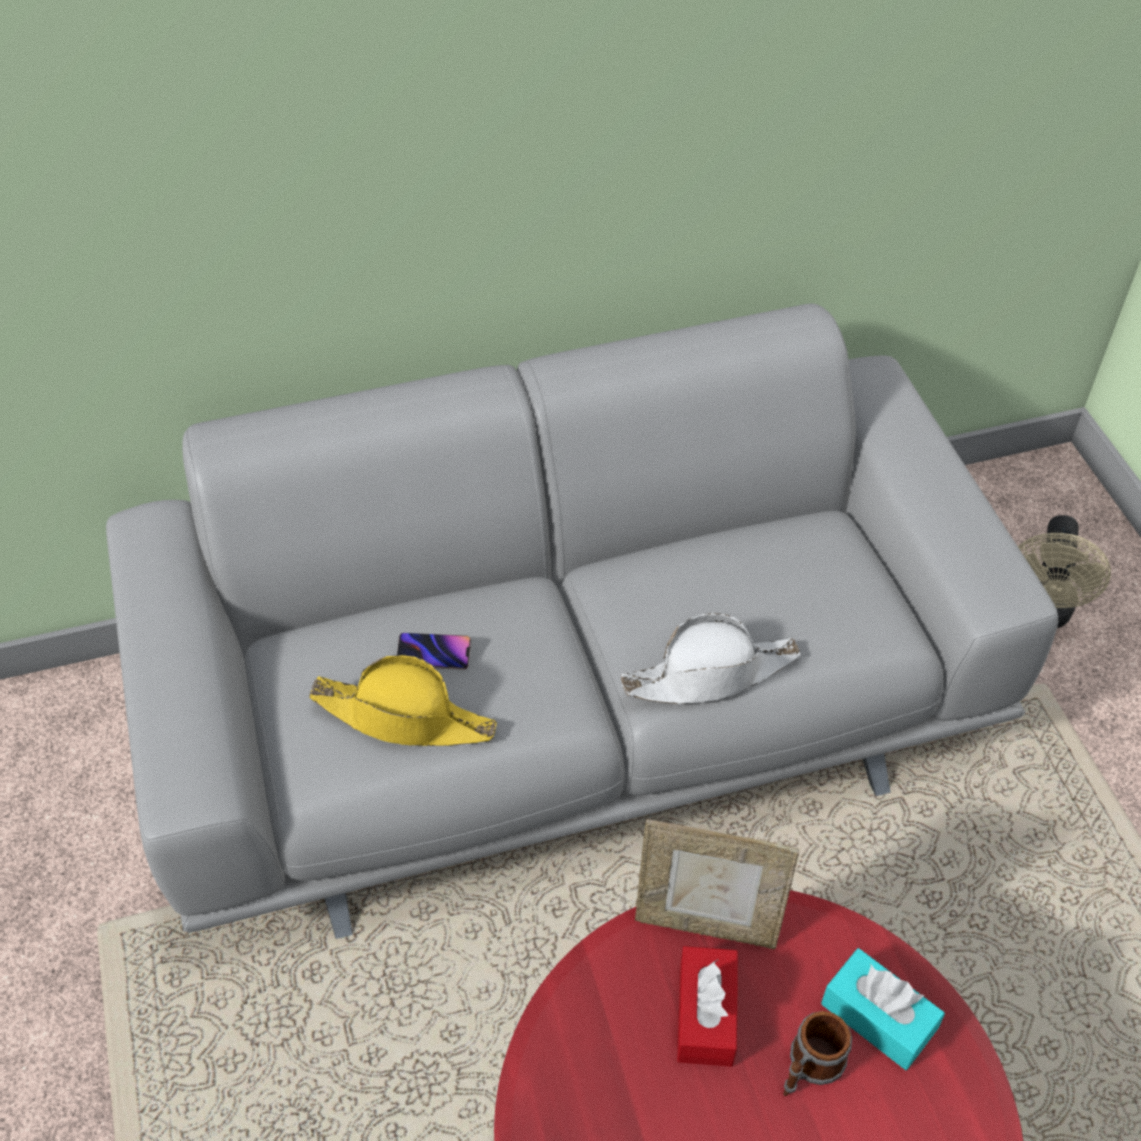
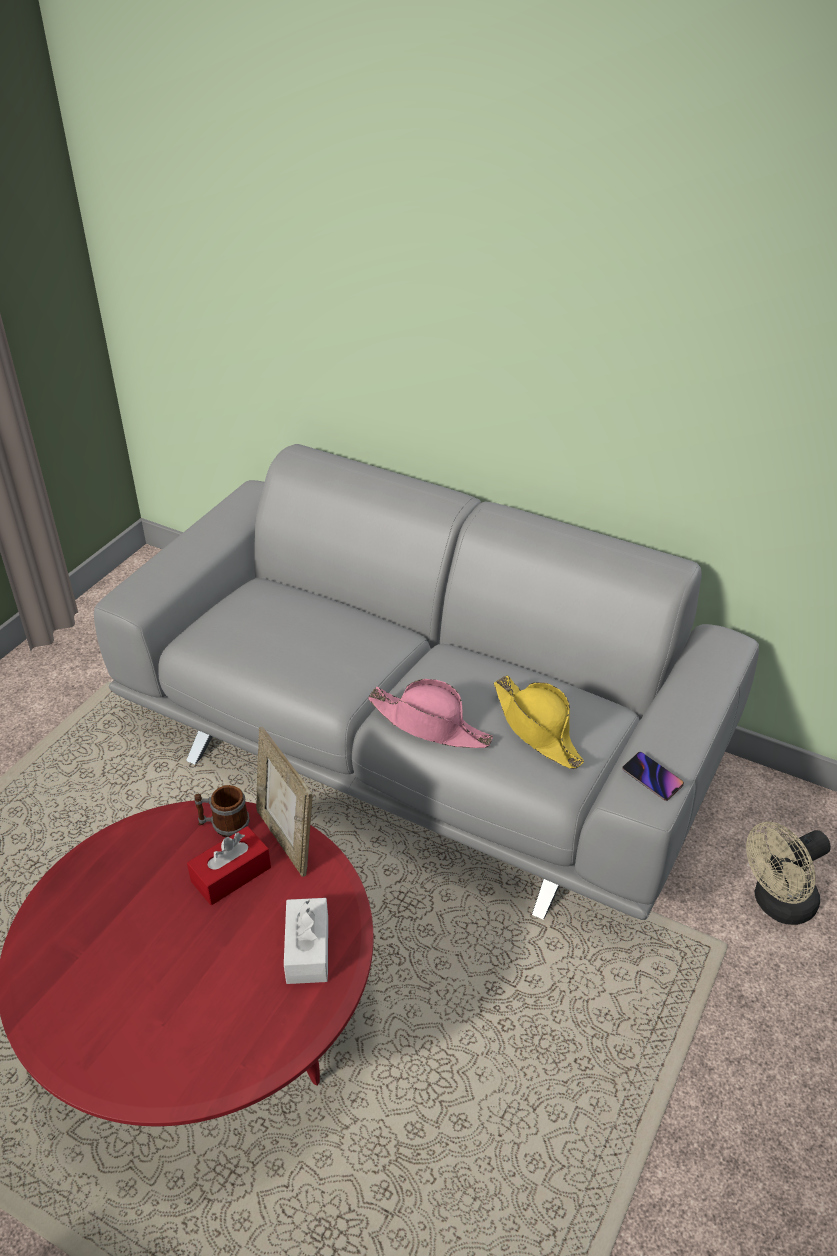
camera: 45 degrees right, 10 degrees down
(405, 717) = (263, 641): yellow hat -> yellow hat (537, 728)
(434, 653) = (313, 625): phone -> phone (652, 778)
(711, 674) = (430, 724): white hat -> pink hat
(809, 1068) = (243, 939): mug -> mug (224, 825)
(878, 1017) = (307, 949): turquoise tissue box -> white tissue box

